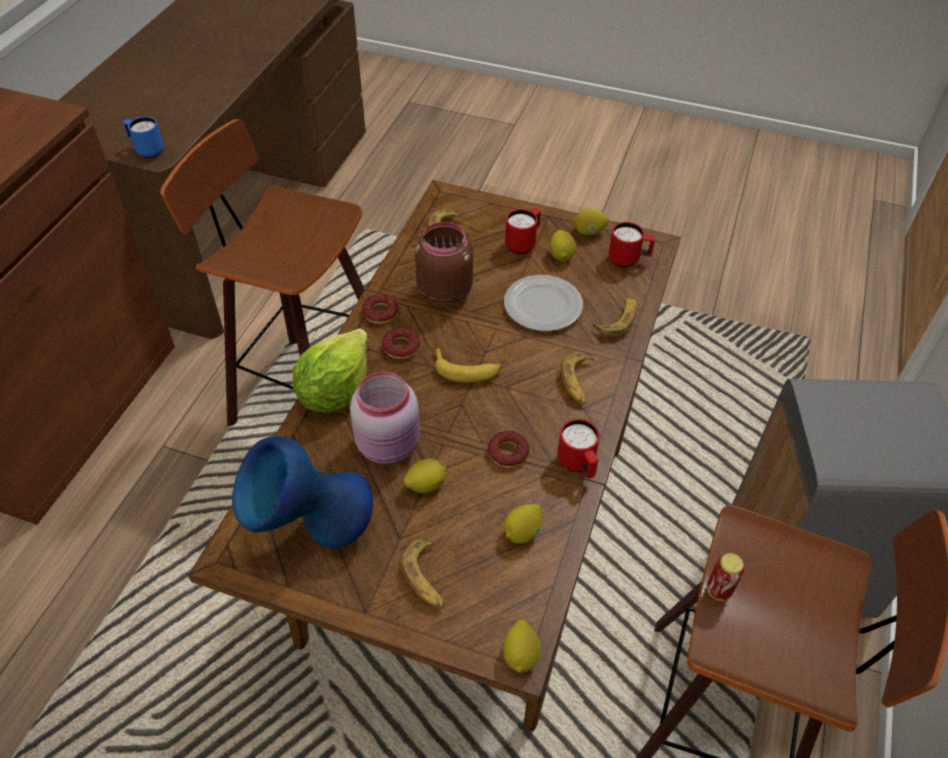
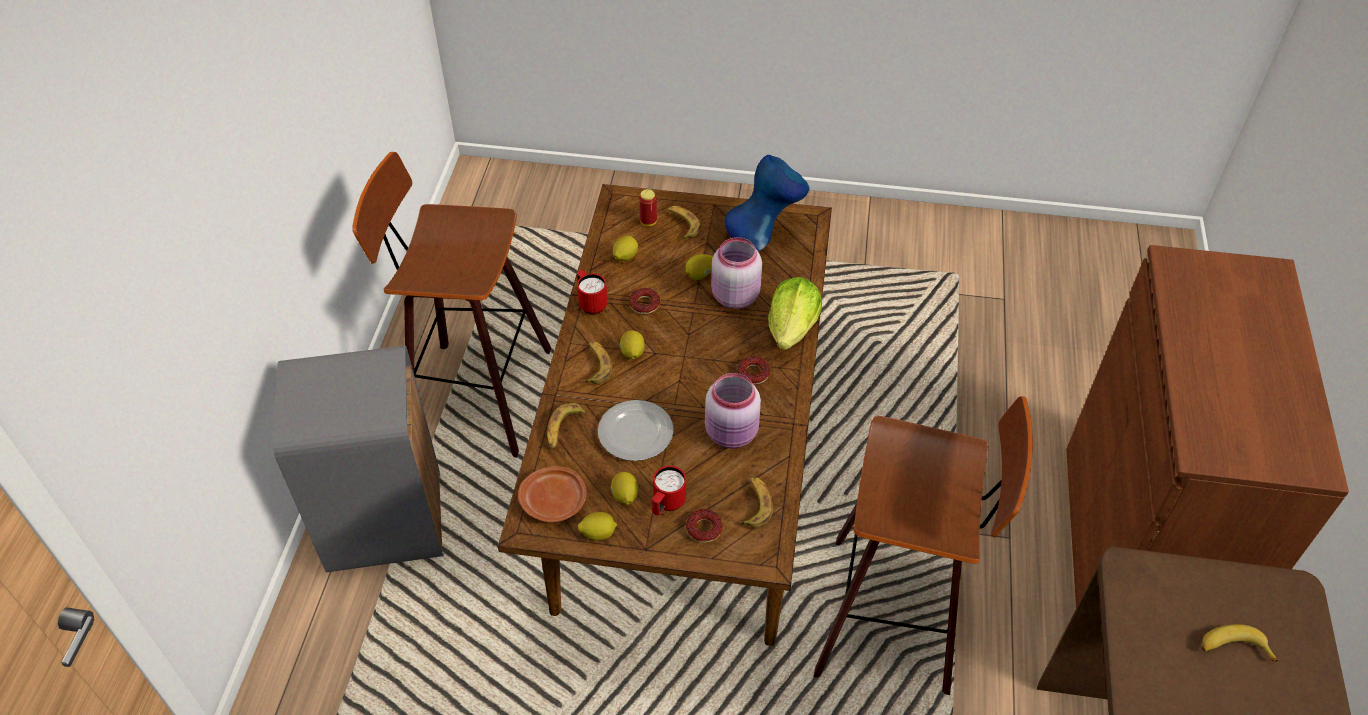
camera: 170 degrees right, 0 degrees up
(147, 150) = (1147, 575): blue mug -> none
(380, 312) = (783, 403): donut -> donut (704, 528)
(444, 291) = (732, 434): brown jar -> pink jar
(467, 370) = (691, 362): banana -> banana (1233, 648)
(521, 655) = (616, 198): lemon -> lemon (632, 353)
(628, 260) = (554, 501): red mug -> brown plate
(718, 590) = (492, 258): can -> can (648, 221)

